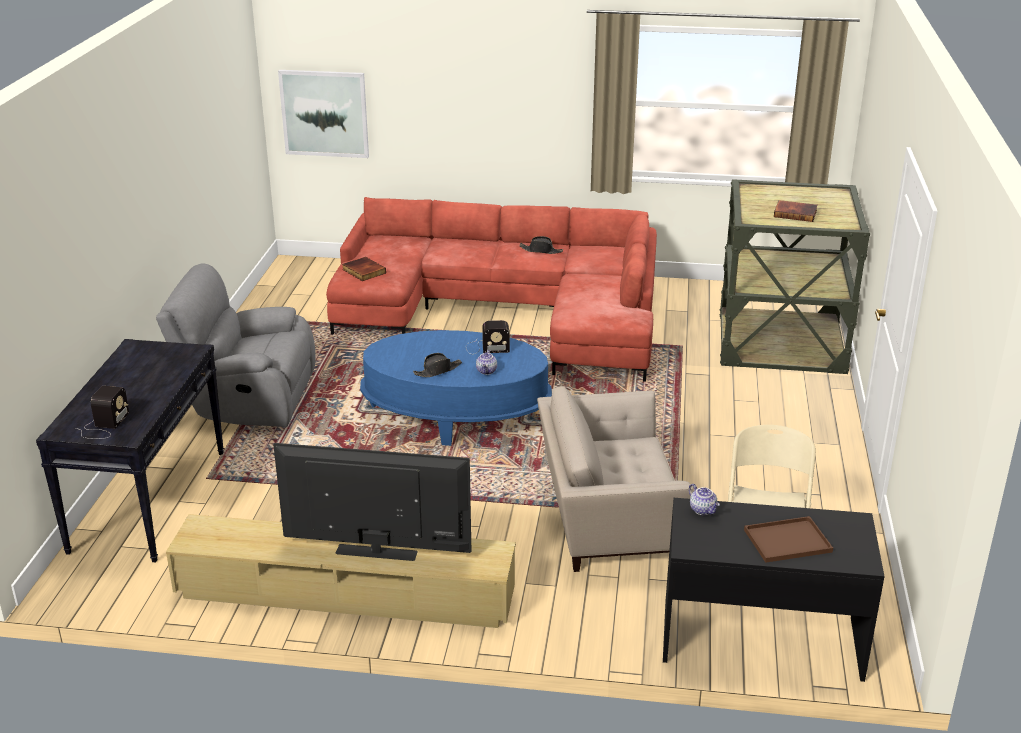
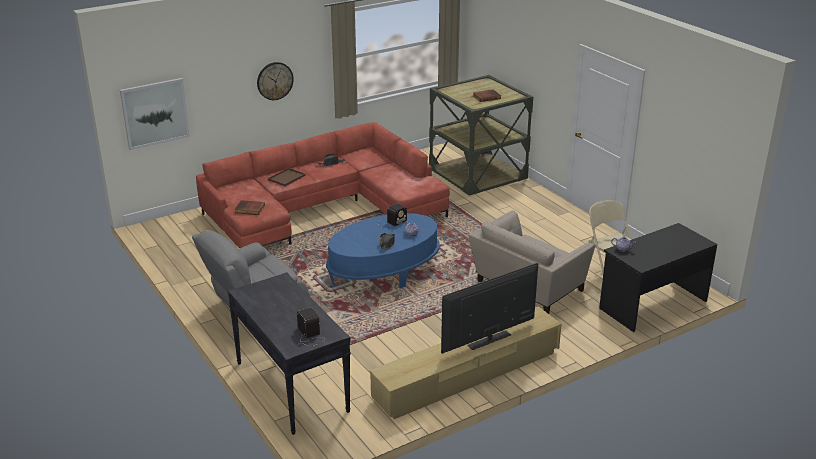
camera: 40 degrees left, 0 degrees up
(503, 110) = (275, 81): none -> wall clock
(786, 541) = (669, 247): brown tray -> brown tray (286, 178)

